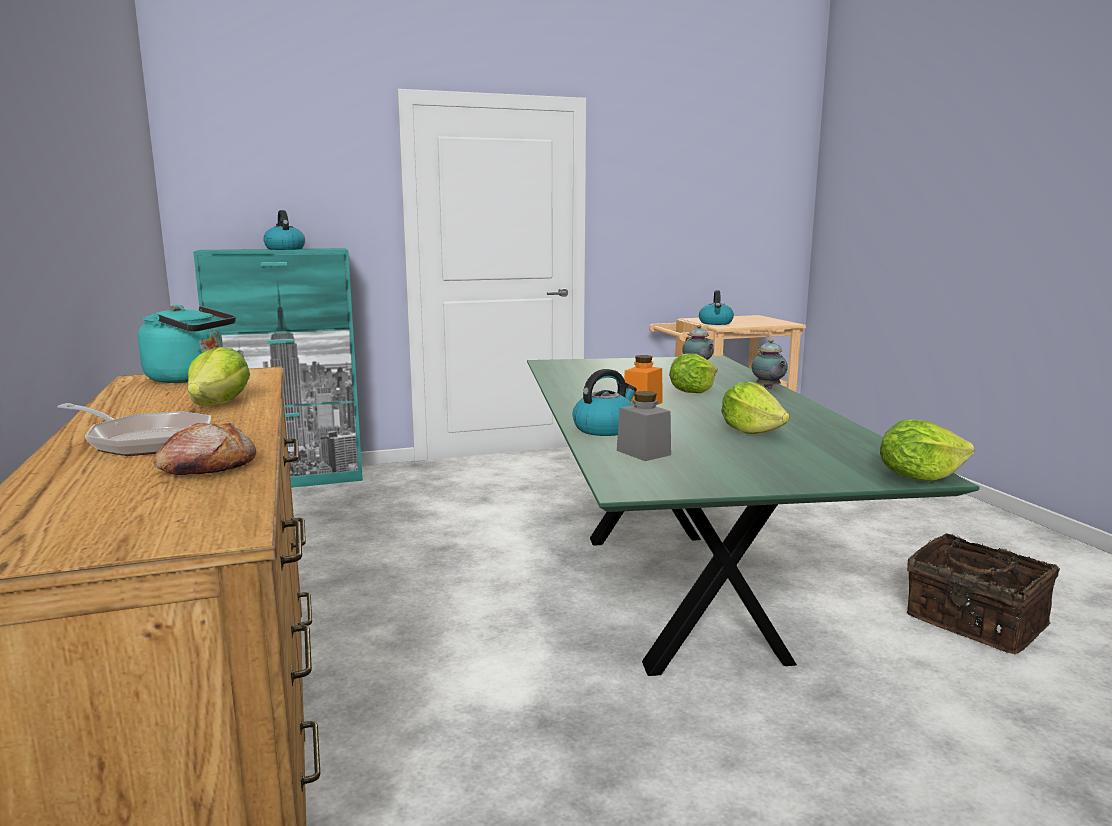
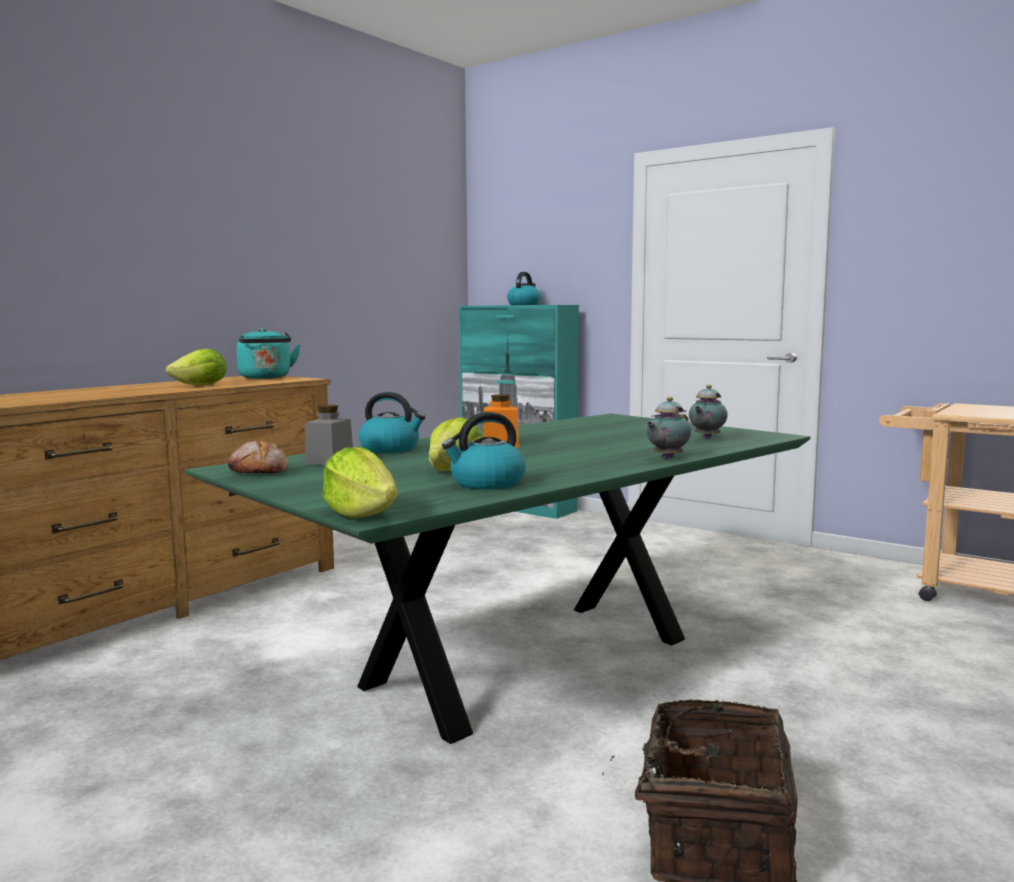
camera: 55 degrees right, 5 degrees down
(144, 441) = (106, 390): frying pan -> none
(206, 467) = (58, 398): bread -> bread (259, 471)
(692, 392) = (584, 447): lettuce -> none
(716, 323) = (962, 410): kettle -> kettle (486, 483)

